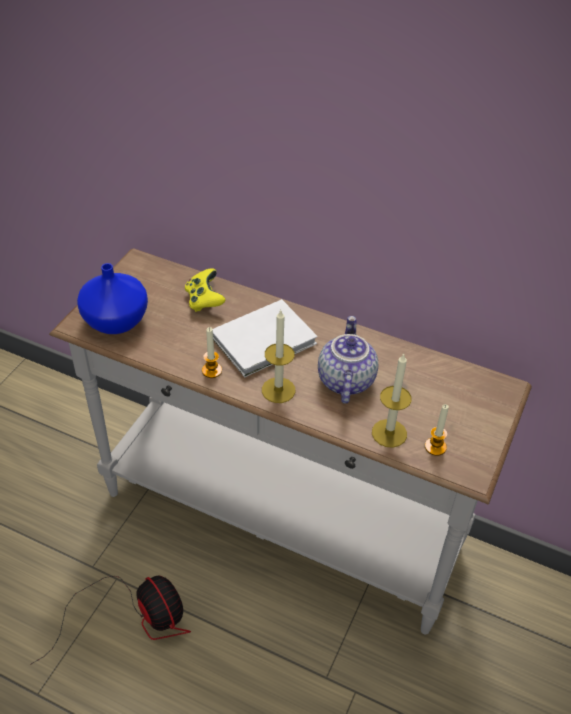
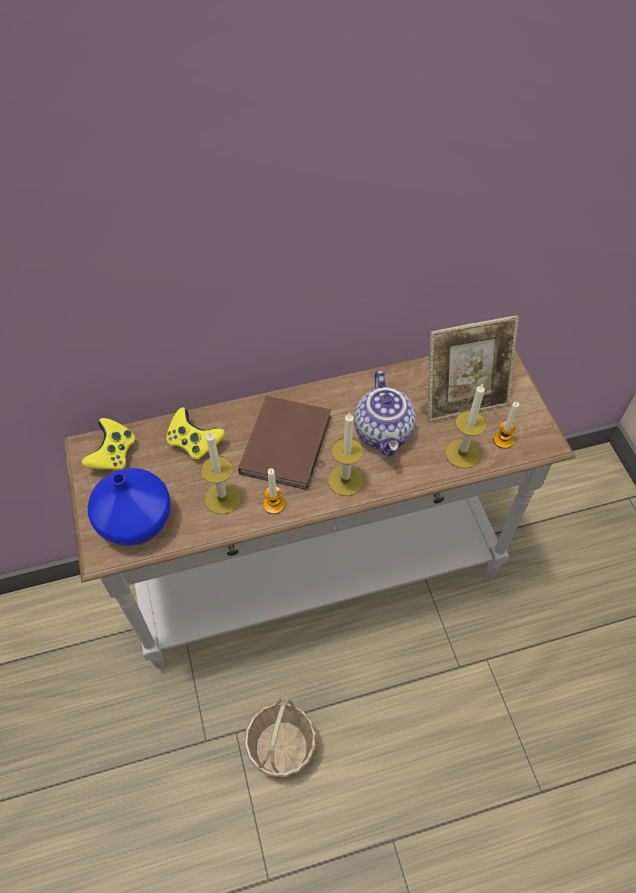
camera: 40 degrees left, 10 degrees up
(135, 617) = (282, 748): fan -> basket
(147, 275) = (113, 455): none -> yellow game controller
(183, 344) = (222, 498): none -> candle
(266, 340) = (288, 442): white book -> brown book
(344, 380) = (385, 433): teapot -> teapot turned 150 degrees counterclockwise
(435, 399) = (463, 400): none -> picture frame

